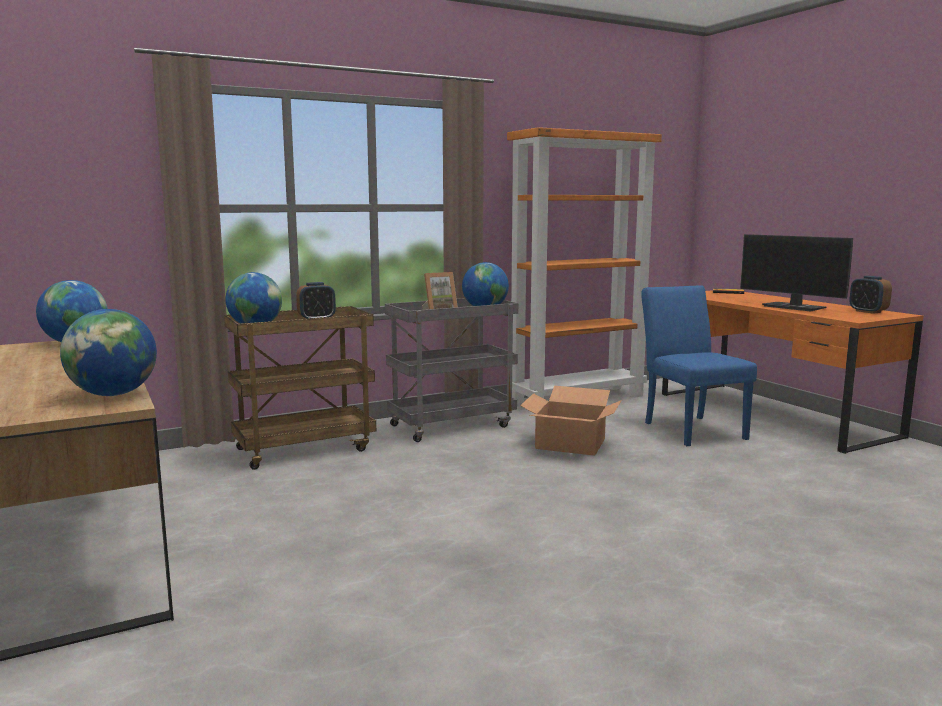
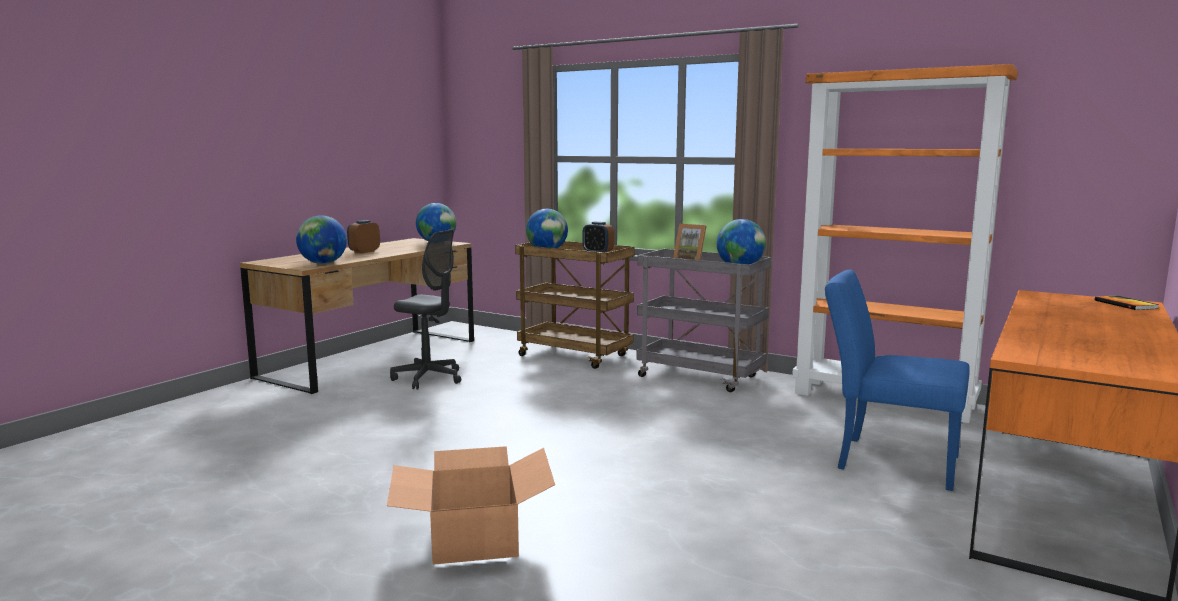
camera: 60 degrees right, 0 degrees up
(248, 529) = (428, 378): none -> grey office chair
(570, 444) = (728, 421): cardboard box -> cardboard box (473, 537)
(690, 428) = (886, 460): blue chair -> blue chair turned 105 degrees counterclockwise
(795, 307) = (1061, 332): monitor -> none
(868, 311) = (1138, 360): alarm clock -> alarm clock (364, 252)

